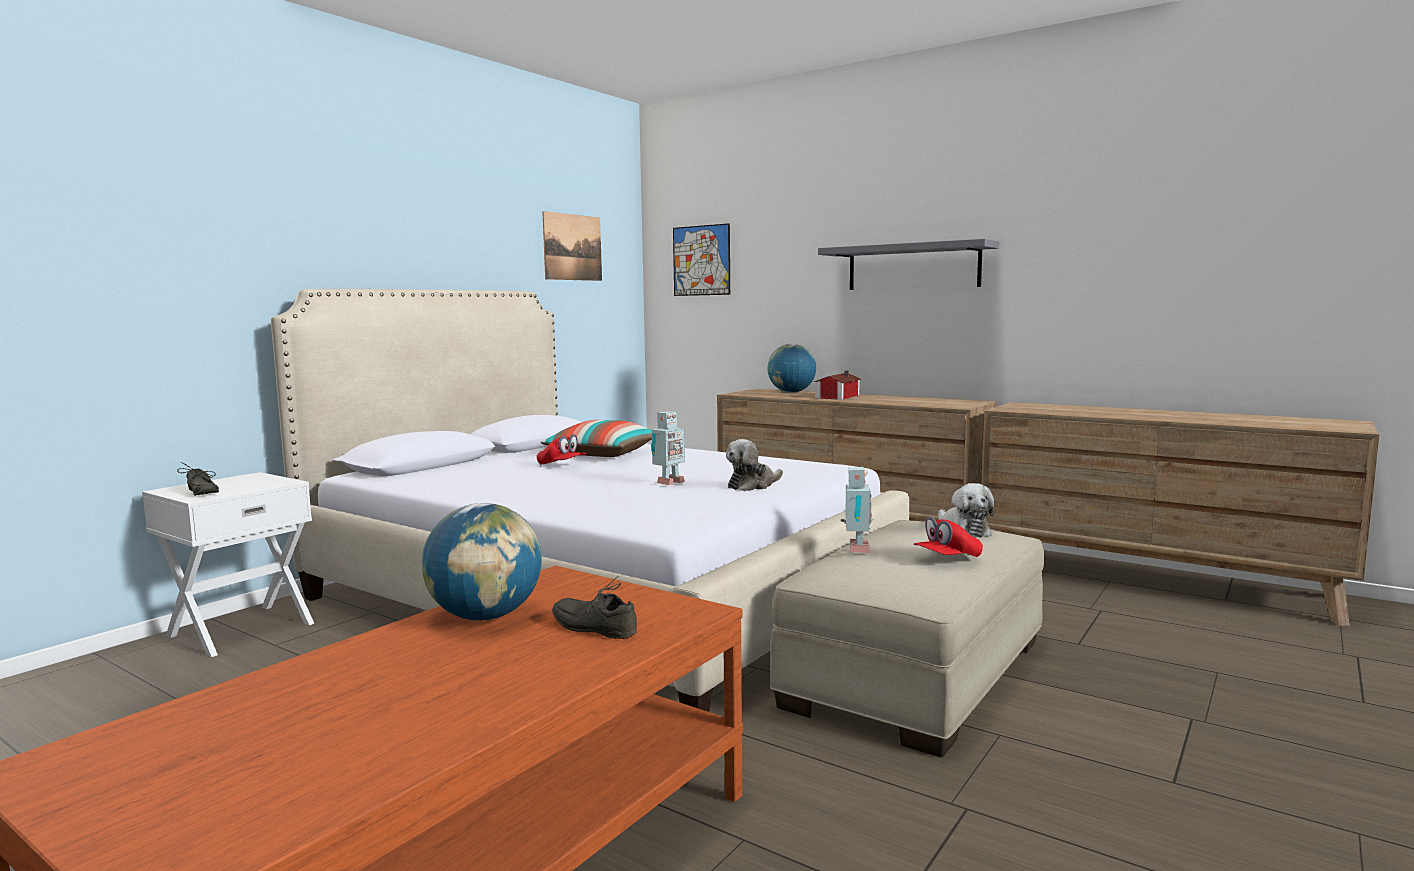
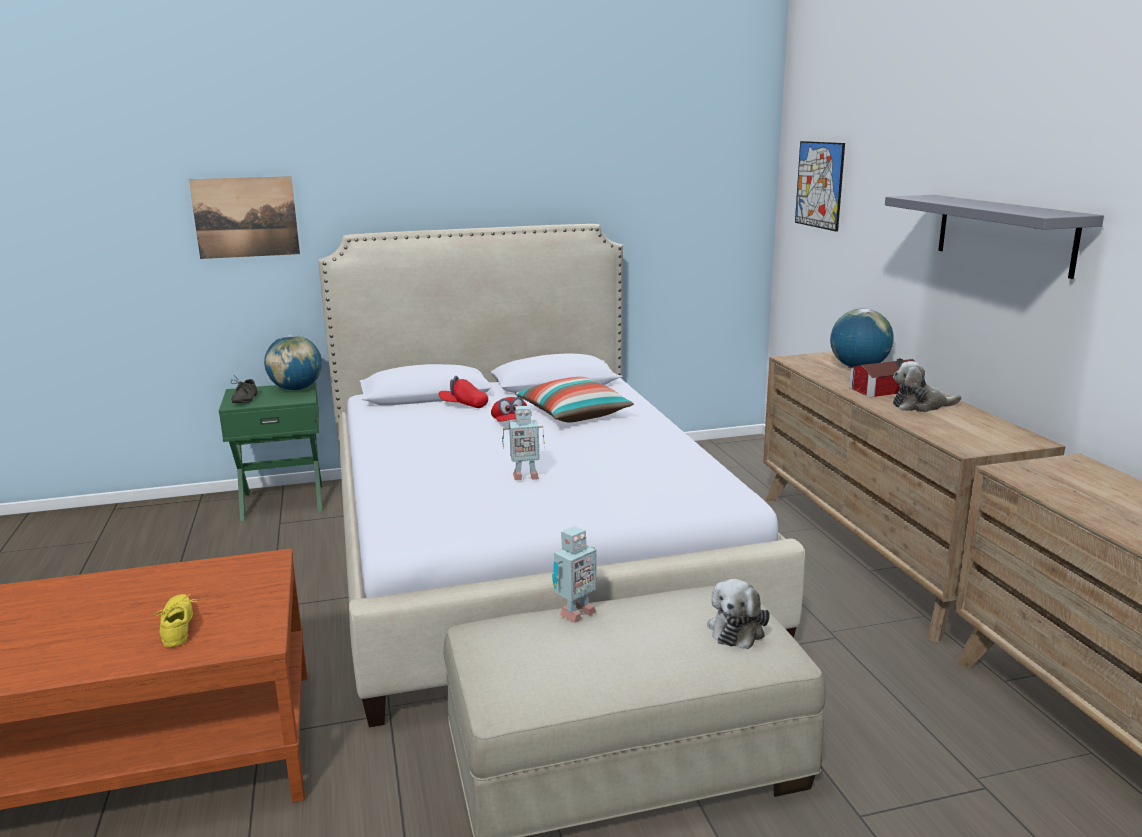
camera: 40 degrees right, 10 degrees up
(240, 629) = (283, 501): white nightstand -> green nightstand
(486, 616) = (159, 586): globe -> globe (296, 389)
(572, 247) = (669, 169): picture -> picture (245, 217)
(596, 626) = (180, 626): grey shoe -> yellow shoe
(752, 485) = (584, 502): plush toy -> plush toy (920, 406)
(947, 559) = (623, 662): red cap -> red cap (464, 405)

